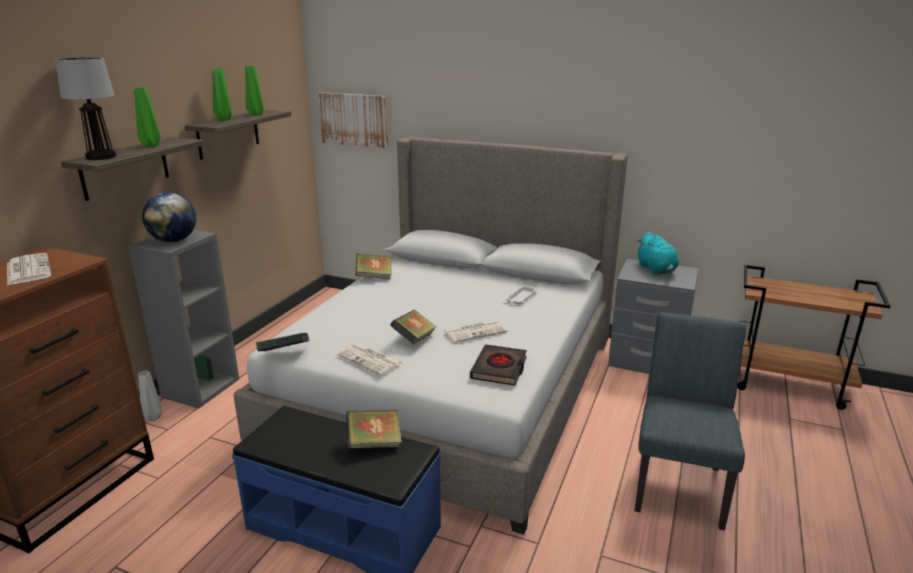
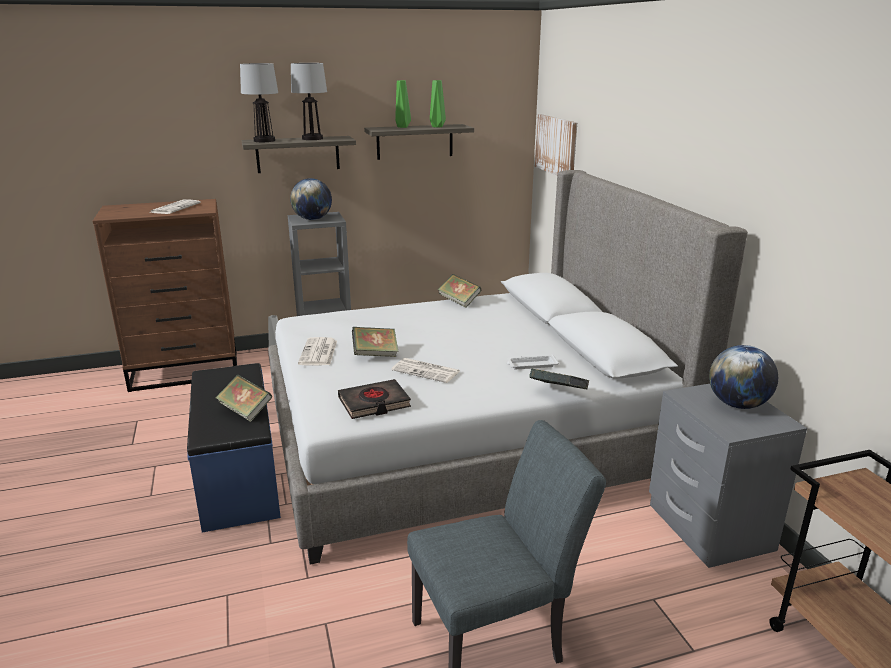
camera: 50 degrees right, 0 degrees up
(150, 146) = (312, 139): green vase -> table lamp
(284, 355) = (288, 326): book -> book (558, 393)
(656, 270) = (737, 404): turquoise plush toy -> globe

